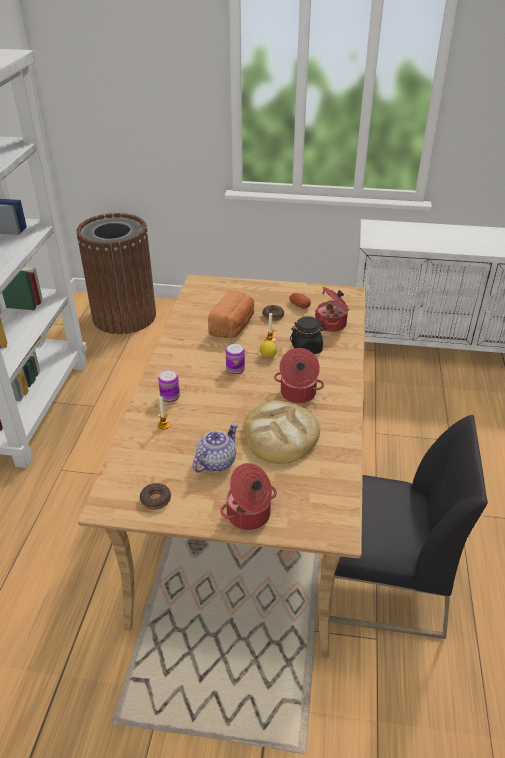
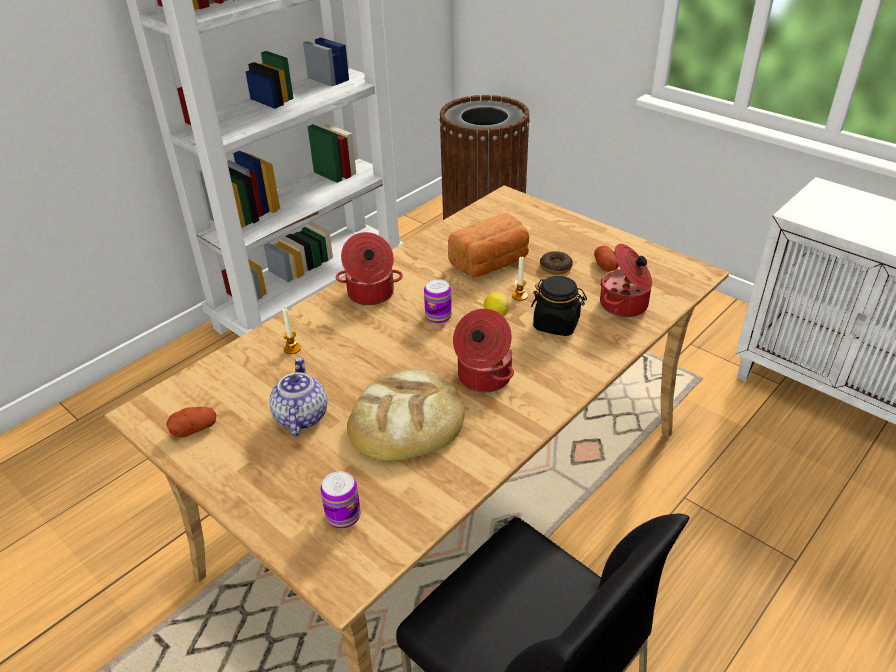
camera: 35 degrees right, 0 degrees up
(155, 499) = (194, 429): donut -> potato
(170, 397) = (332, 319): can -> can (343, 516)
(216, 461) = (300, 417): teapot -> teapot turned 75 degrees counterclockwise
(249, 515) = (266, 500): cooking pot -> cooking pot (370, 294)

